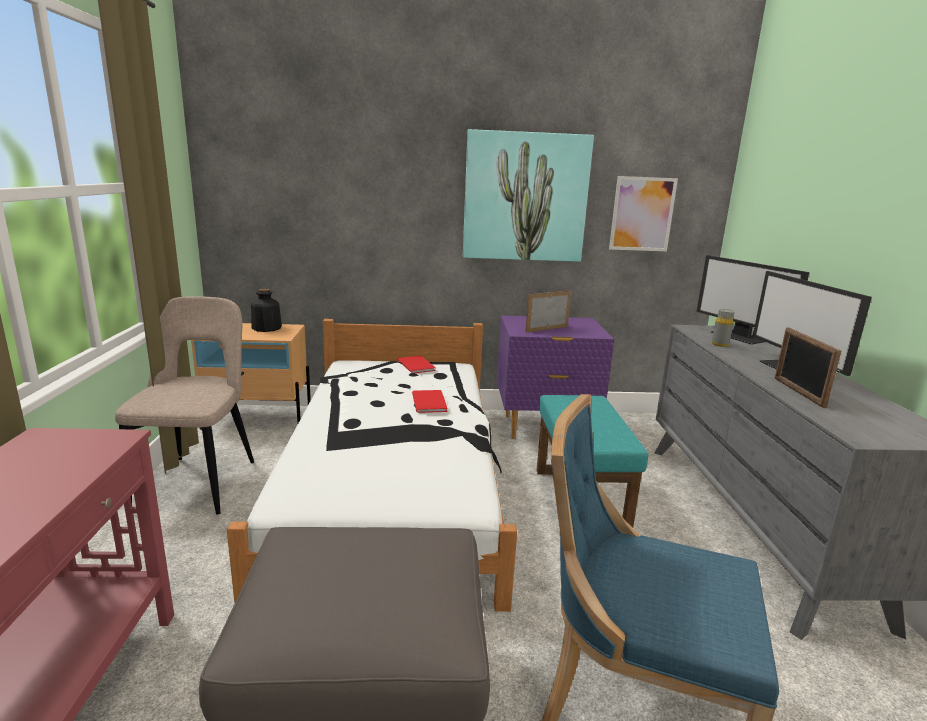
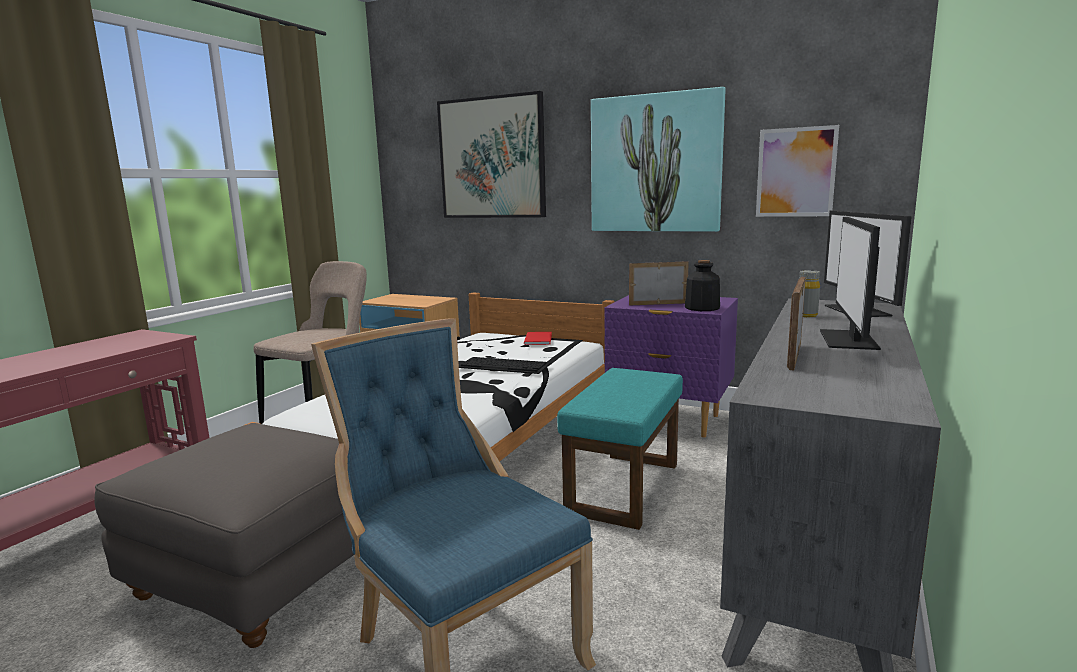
camera: 30 degrees right, 5 degrees down
(266, 328) = (422, 298): bottle -> bottle (702, 308)
(349, 177) = (492, 158): none -> picture
(430, 402) = (504, 365): red book -> keyboard

